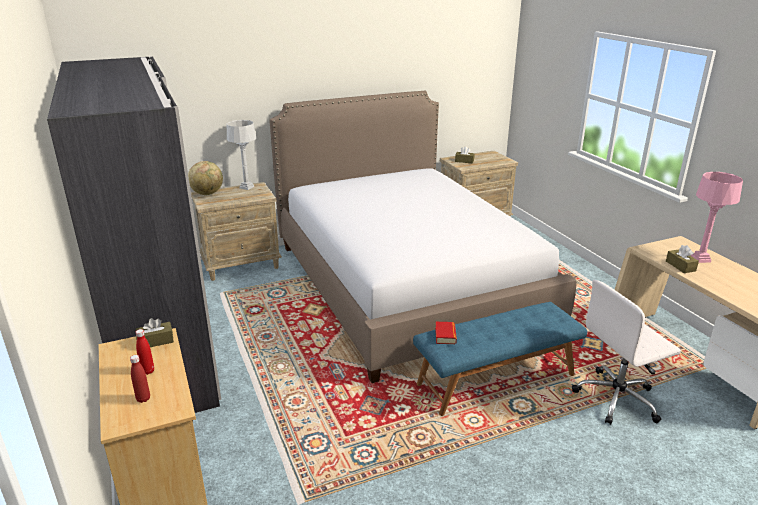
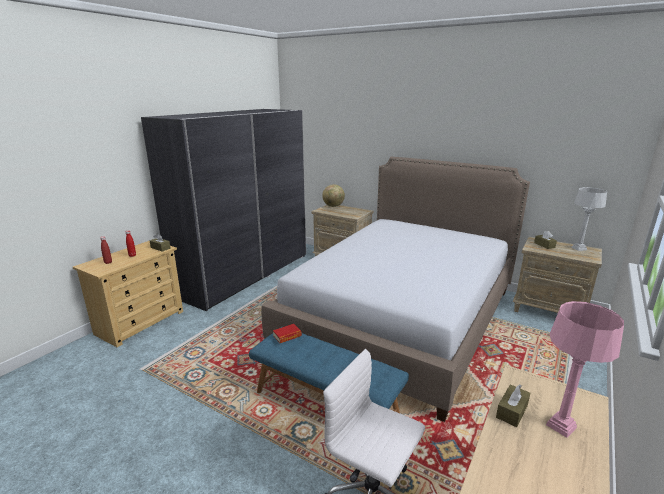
camera: 55 degrees right, 5 degrees down
(246, 187) = (357, 210): grey table lamp -> grey table lamp (578, 248)

